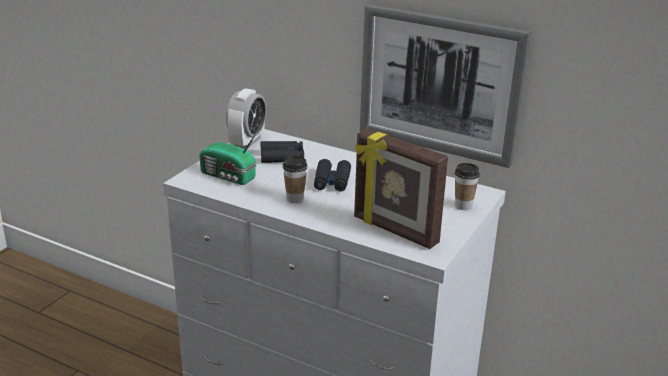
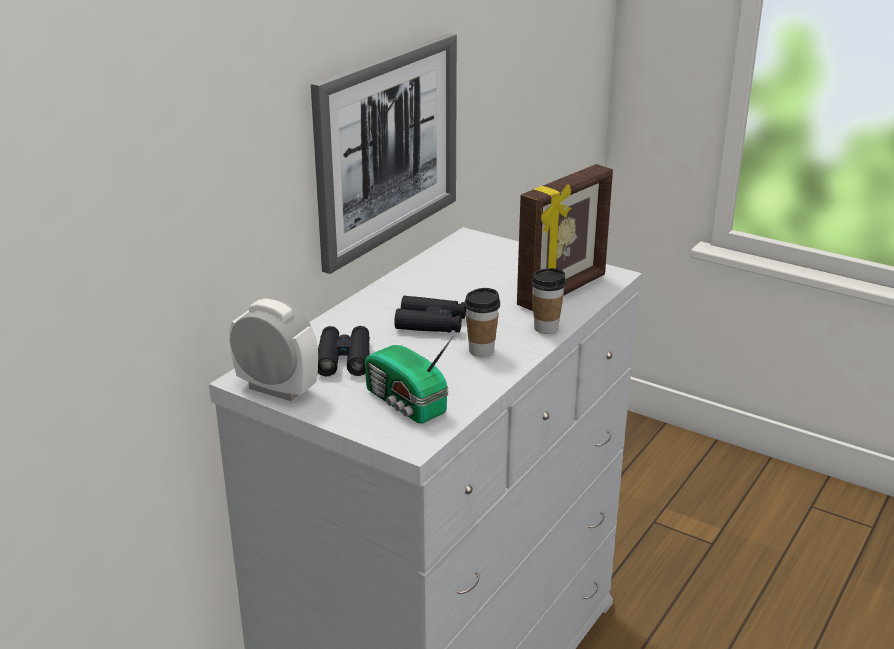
camera: 85 degrees left, 0 degrees up
(228, 176) = (405, 403): radio -> radio turned 105 degrees clockwise
(463, 205) = (500, 250): cup -> cup (546, 328)

